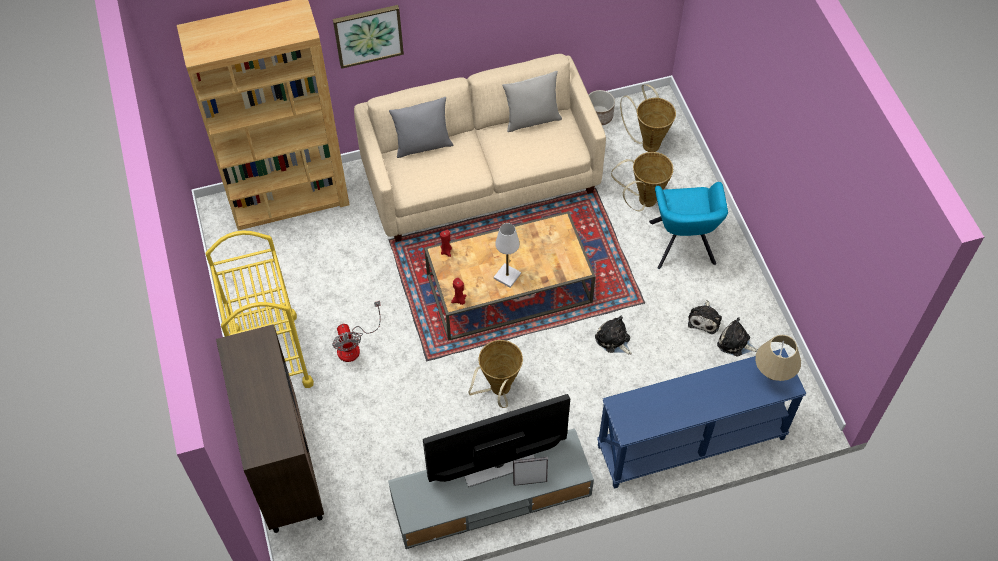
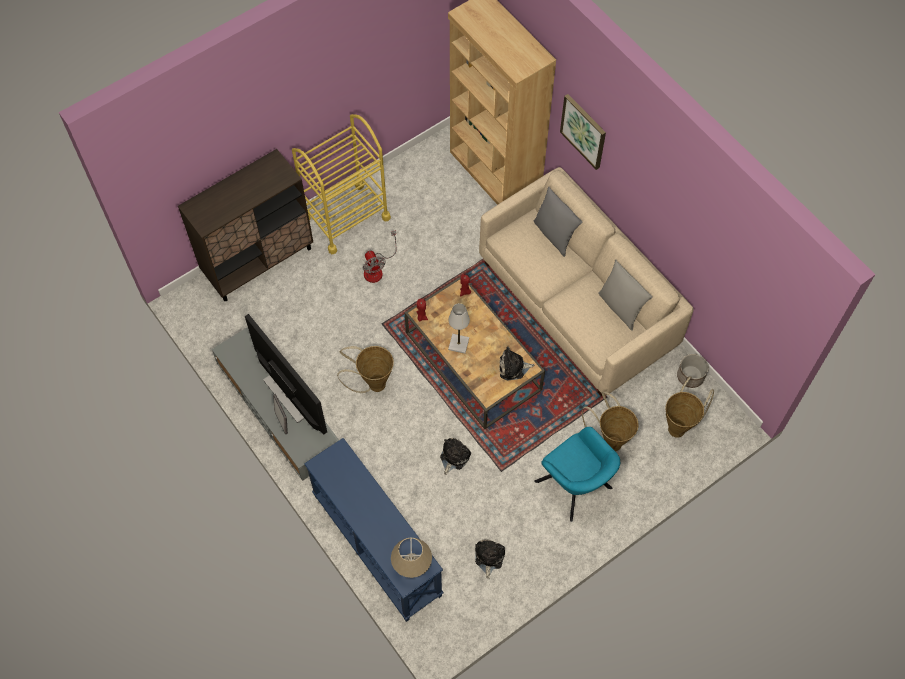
camera: 70 degrees right, 5 degrees up
(354, 345) = (377, 268): fan -> fan turned 75 degrees counterclockwise
(683, 245) = (575, 487): turquoise armchair -> turquoise armchair turned 105 degrees counterclockwise
(704, 319) = (503, 525): plush toy -> plush toy (513, 367)

